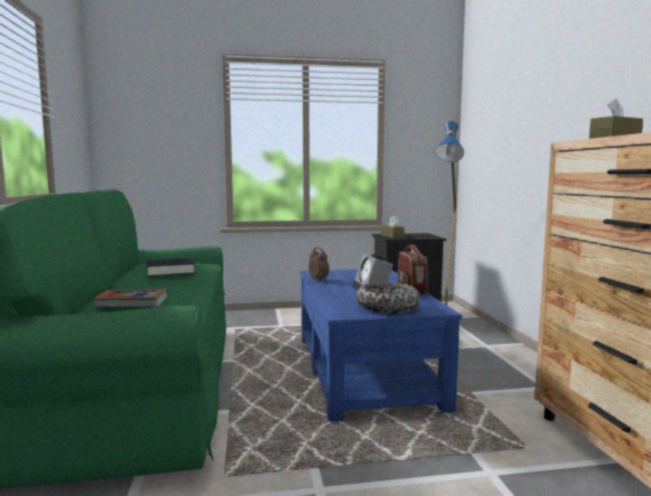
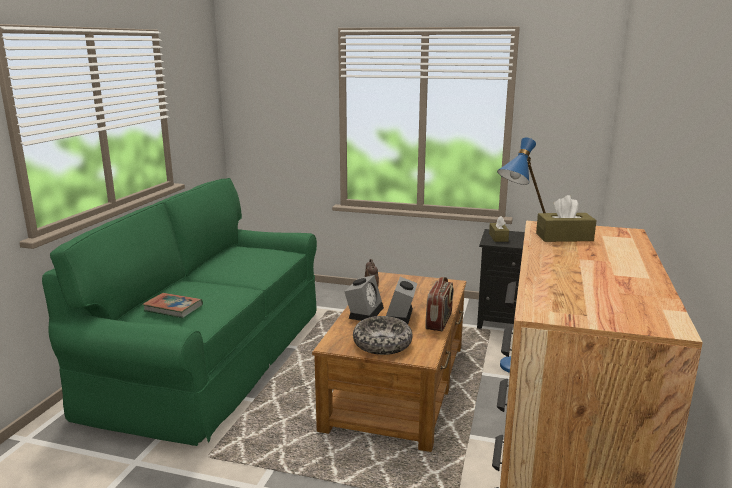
camera: 25 degrees right, 10 degrees up
(170, 272) = (241, 267): black book -> none
(335, 292) = (364, 312): none -> alarm clock
(365, 370) = (399, 385): blue coffee table -> brown coffee table

